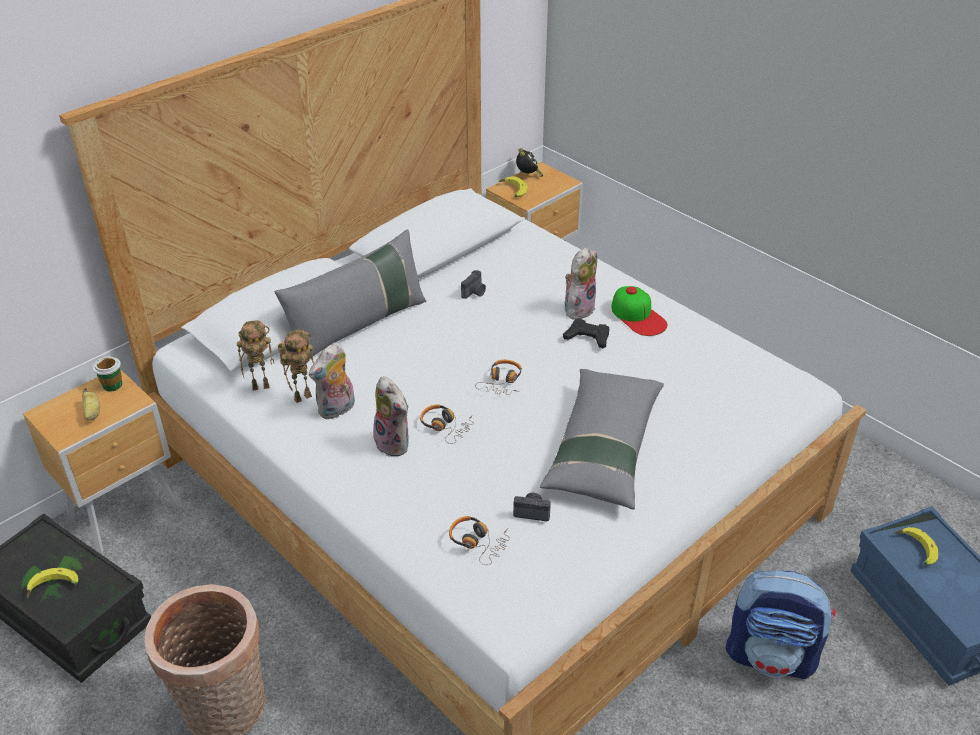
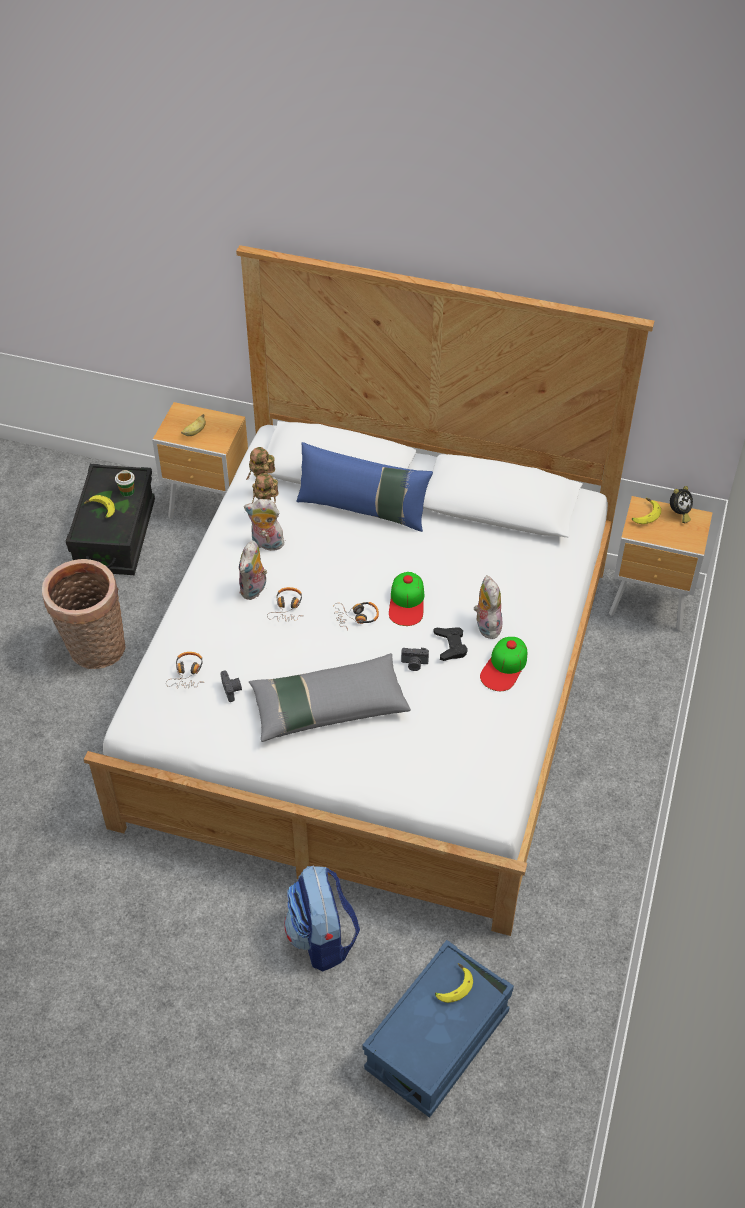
camera: 60 degrees right, 10 degrees up
(112, 385) = (226, 425): cup -> cup (127, 491)
(358, 326) = (363, 509): grey pillow -> blue pillow
(474, 293) = (455, 554): camera -> camera (414, 664)
(510, 342) = (407, 602): none -> cap
(578, 308) = (486, 625): plush toy -> plush toy turned 105 degrees counterclockwise

